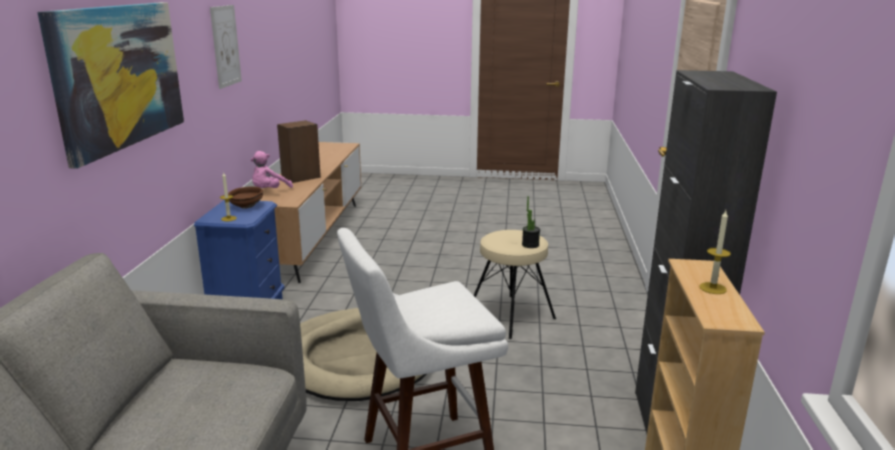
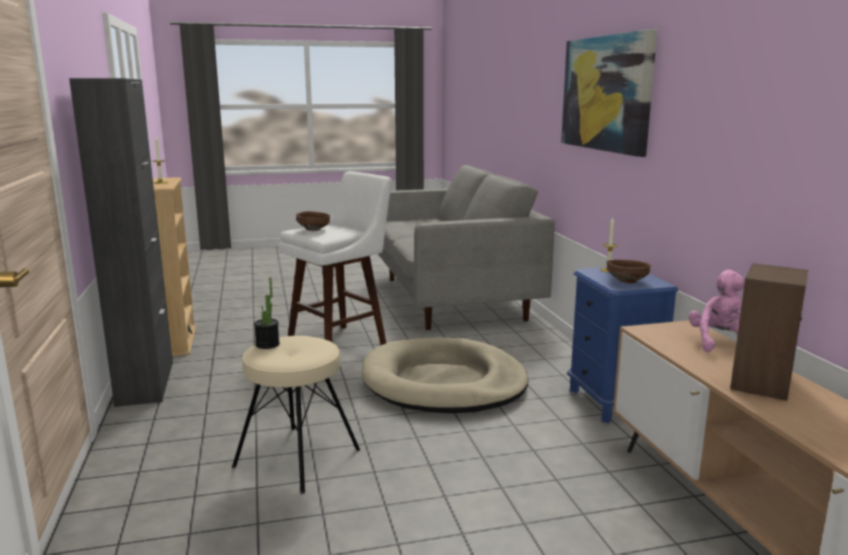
camera: 160 degrees right, 5 degrees down
(225, 46) = (752, 91): picture -> none
(456, 305) = (314, 230): none -> brown bowl

